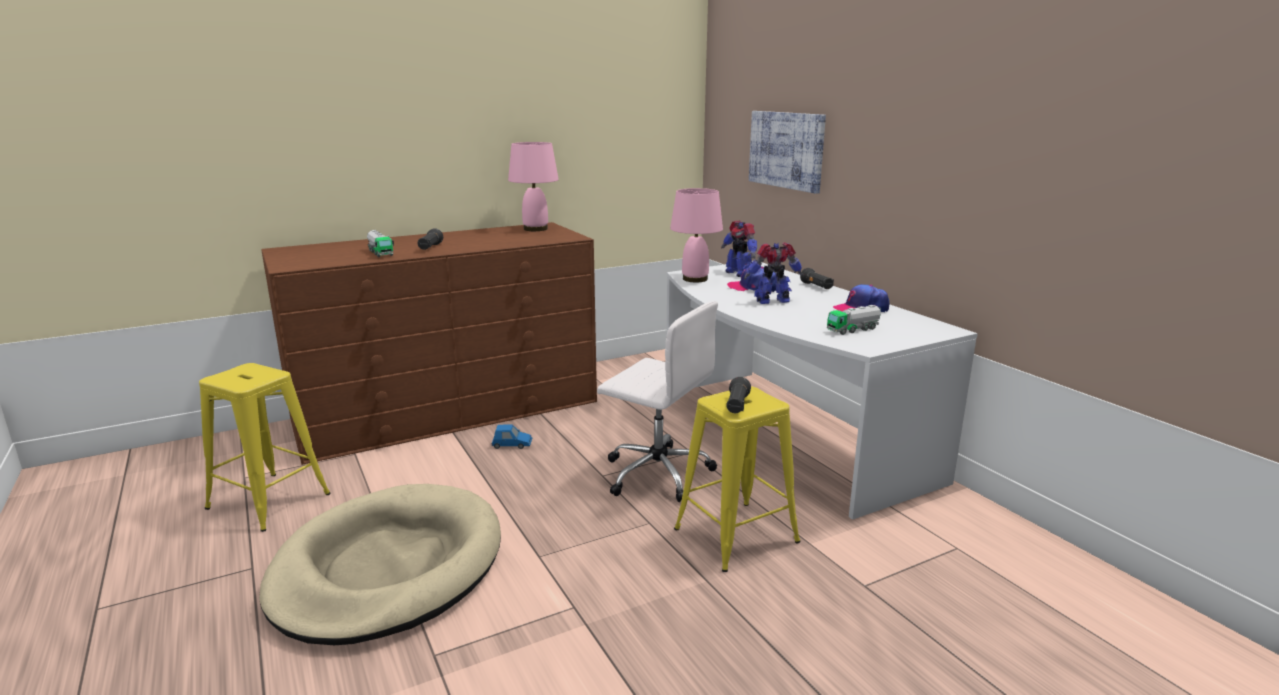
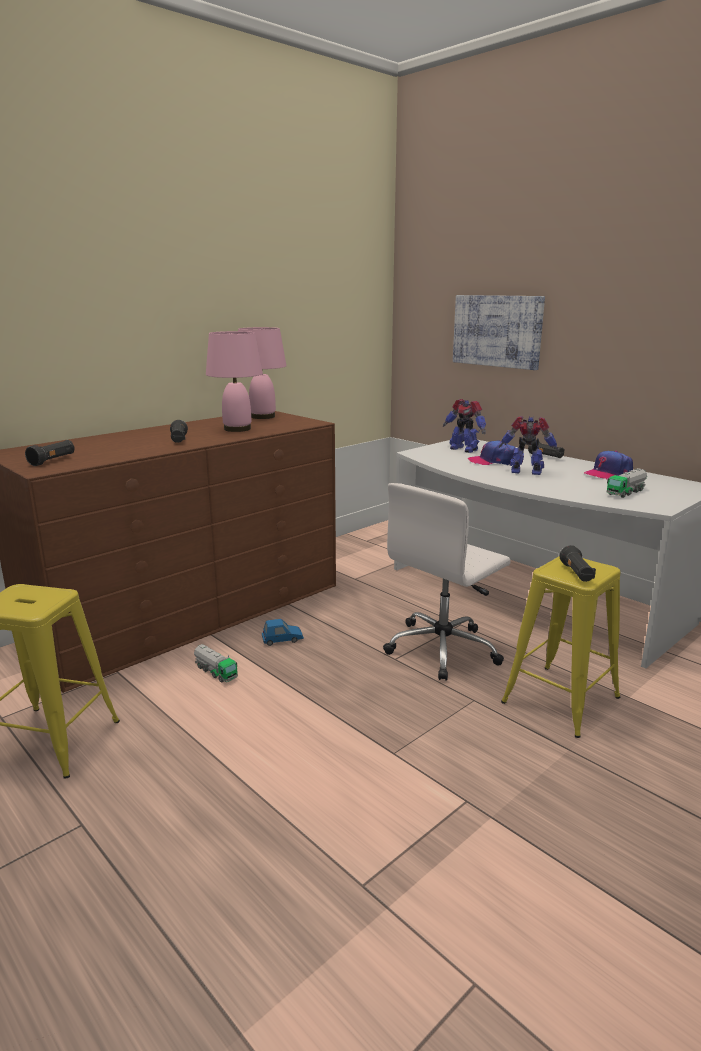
camera: 15 degrees left, 0 degrees up
(306, 259) = (53, 461): none -> black flashlight
(380, 253) = (130, 448): toy truck -> toy truck (215, 672)
(388, 568) = (243, 795): beige dog bed -> none
(656, 473) = (443, 649): white office chair -> white office chair turned 120 degrees clockwise
(695, 279) = (431, 457): pink table lamp -> pink table lamp (237, 429)
(773, 301) = (526, 472): toy robot -> toy robot turned 45 degrees clockwise

